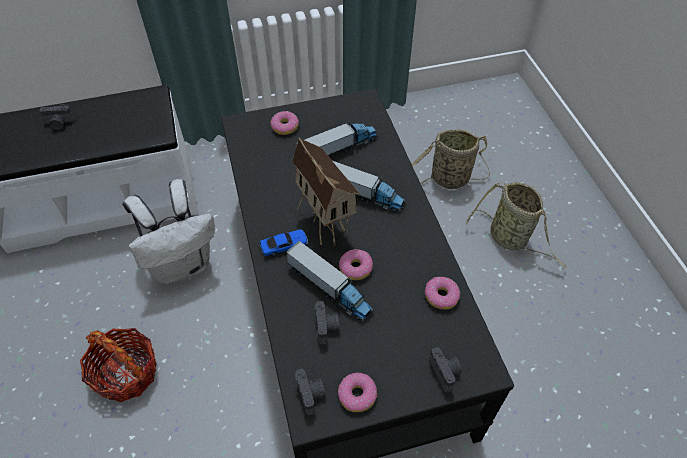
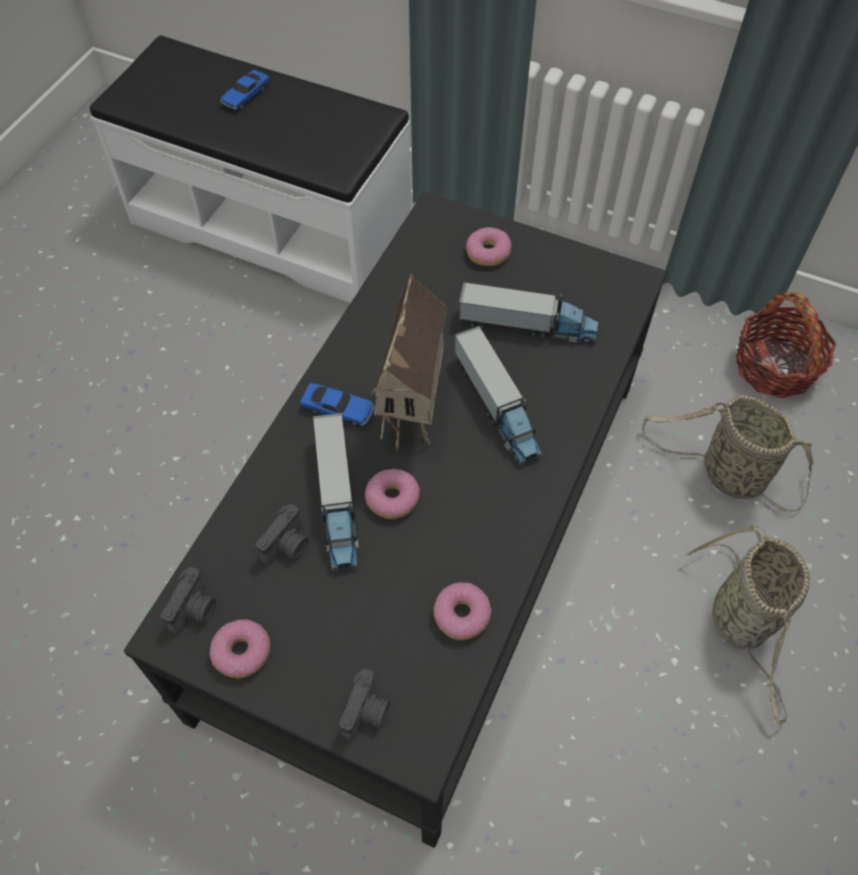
camera: 40 degrees right, 5 degrees up
(59, 124) = (246, 96): camera -> toy car
(126, 373) = (129, 444): basket -> basket (775, 367)
(183, 264) = (289, 359): white backpack -> none

